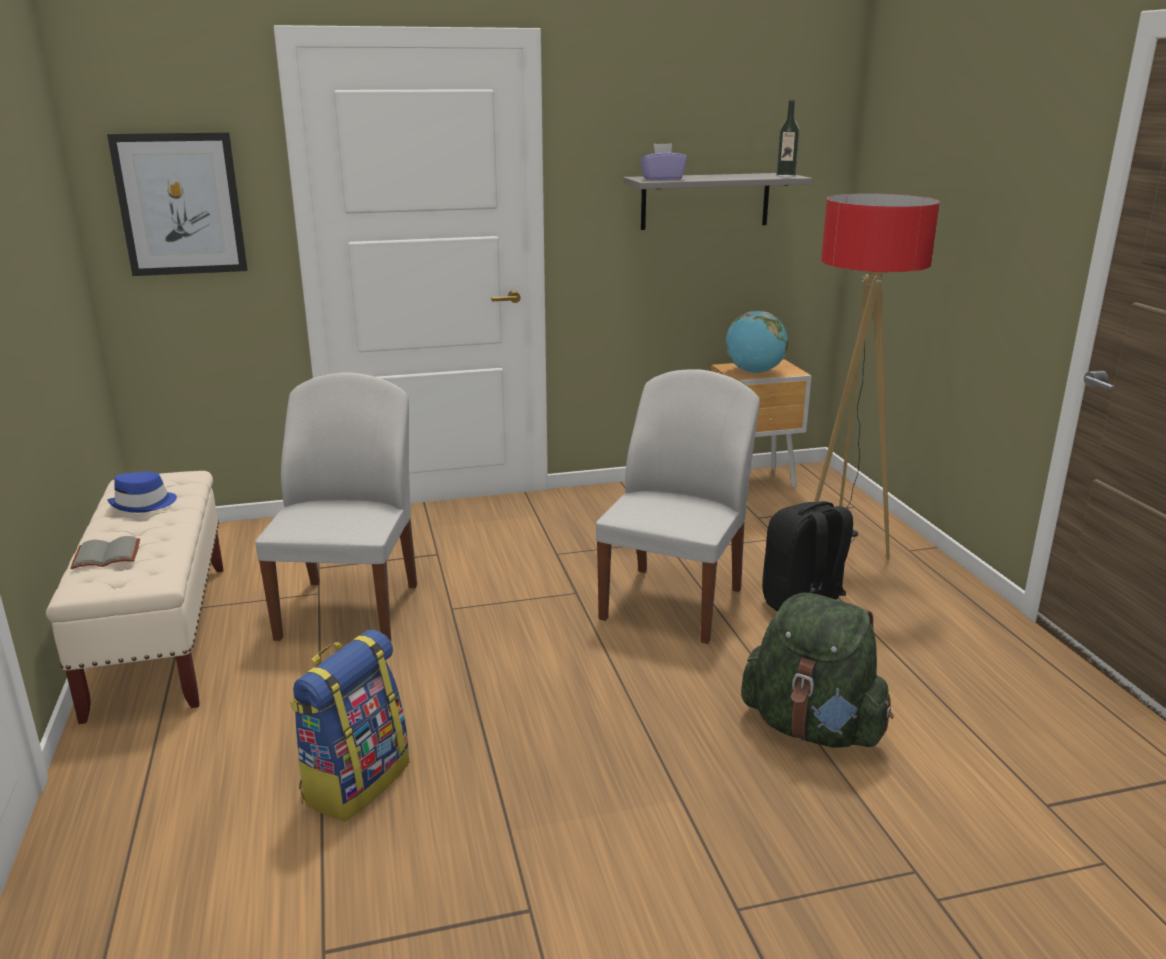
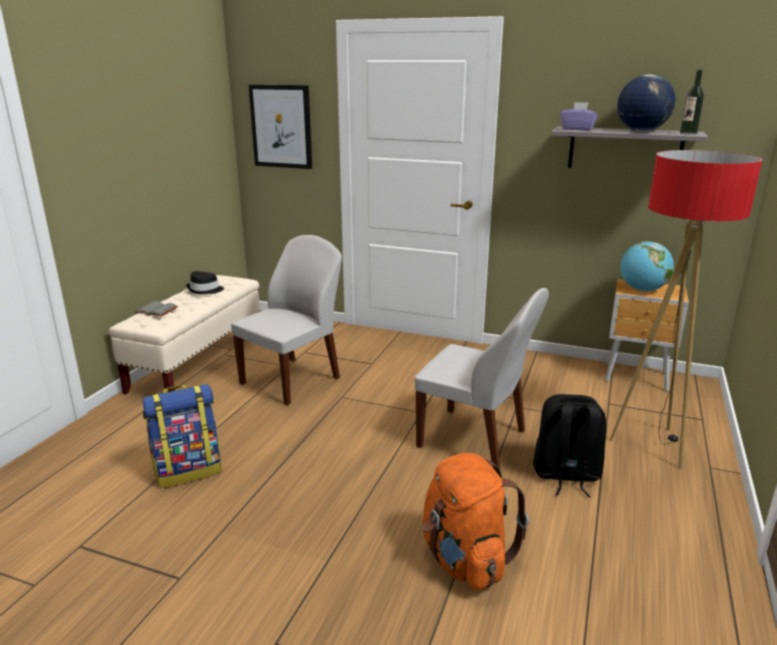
camera: 35 degrees right, 0 degrees up
(144, 504) = (205, 290): blue hat -> black hat
(674, 602) = (475, 440): white chair -> white chair turned 60 degrees clockwise
(733, 176) = (641, 131): none -> globe
(812, 728) = (465, 559): green backpack -> orange backpack

